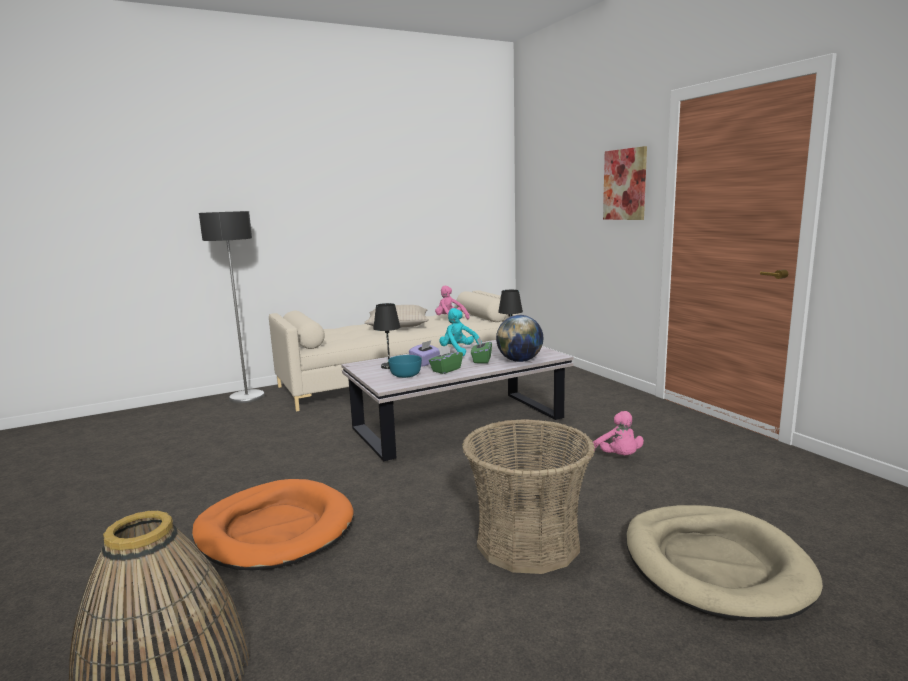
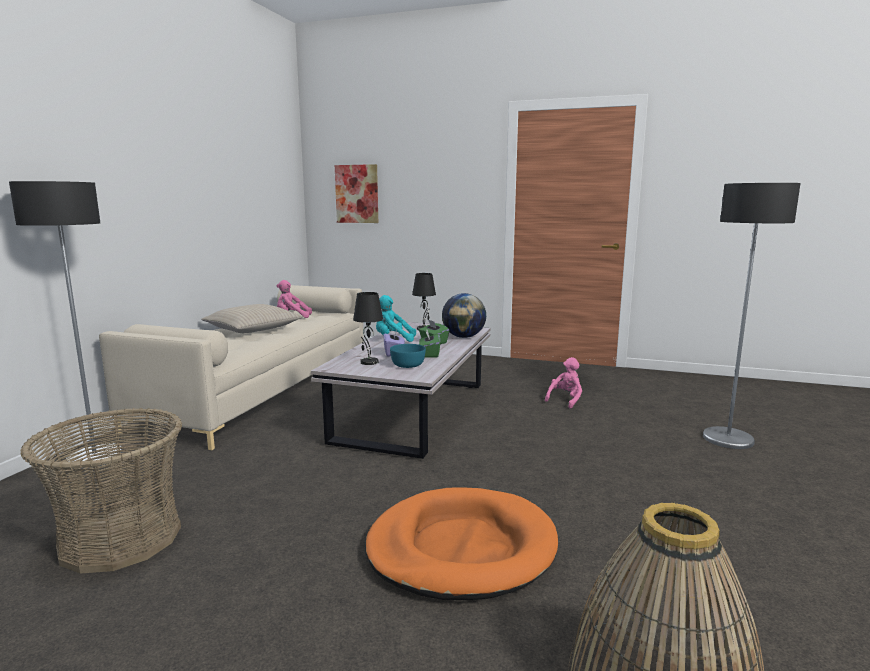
camera: 45 degrees left, 0 degrees up
(527, 542) = (635, 468): basket -> basket (121, 538)
(618, 457) = (565, 400): pink plush toy -> pink plush toy turned 75 degrees counterclockwise
(625, 184) = (460, 177): picture -> picture (357, 194)
(714, 565) = (727, 439): beige dog bed -> floor lamp

